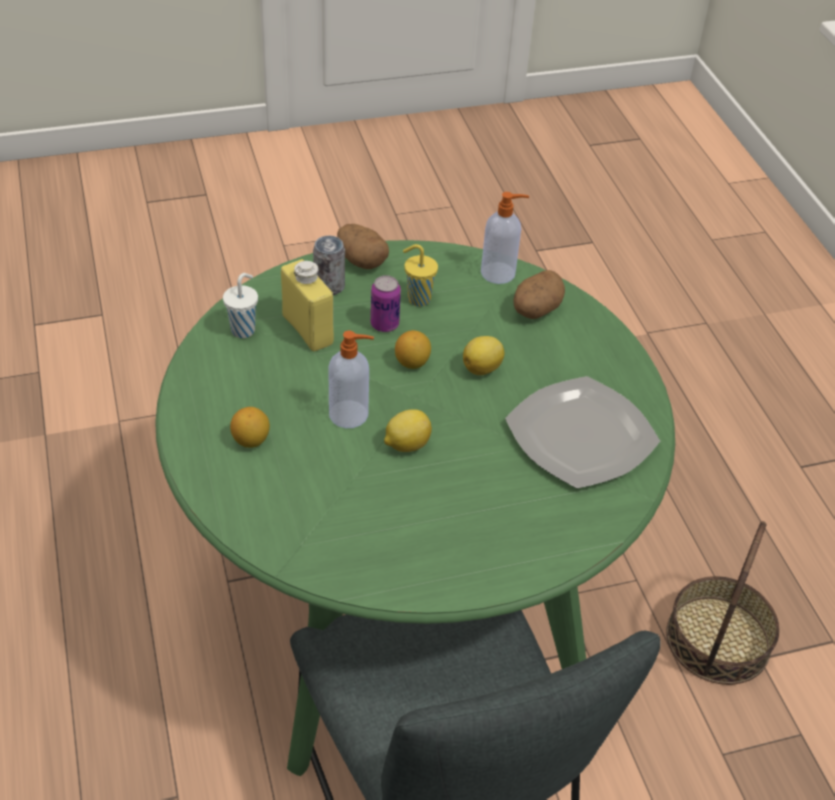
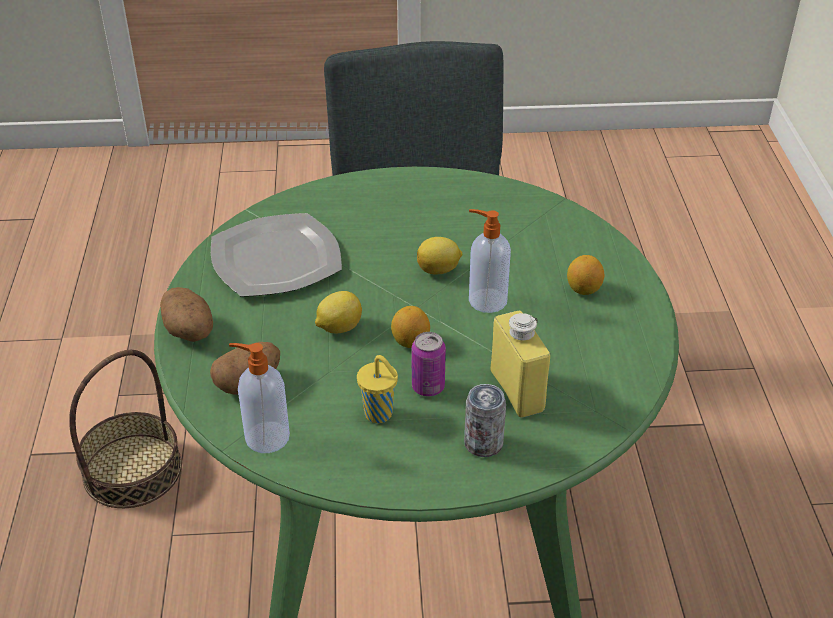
camera: 165 degrees left, 5 degrees down
(244, 329) = (590, 400): white cup -> none
(361, 260) = (434, 478): potato -> potato (190, 332)

